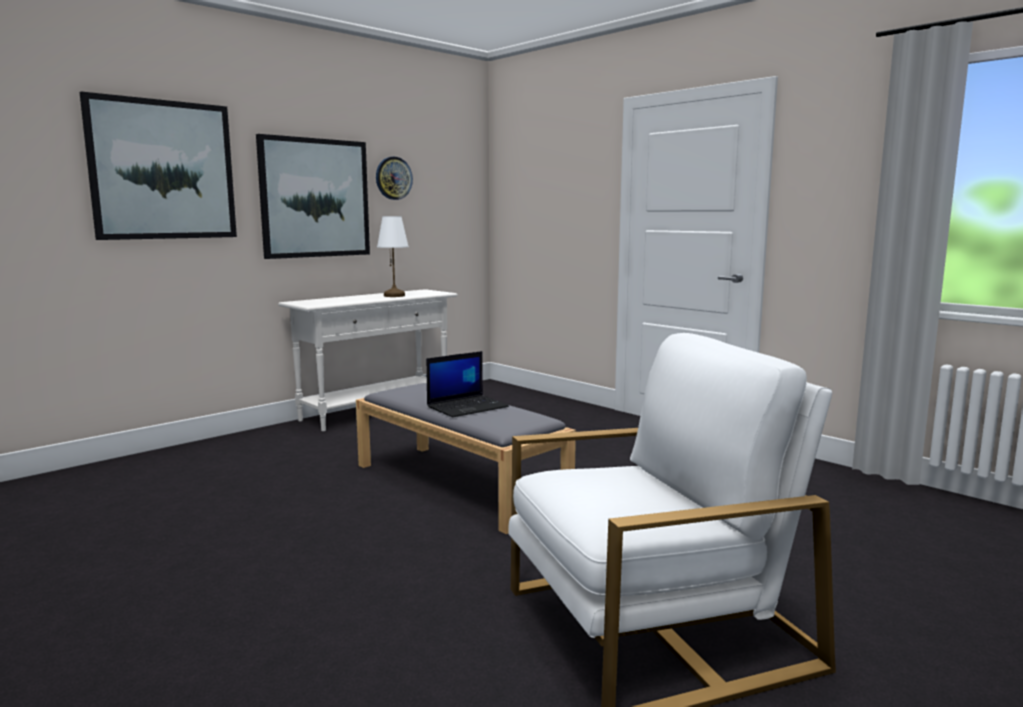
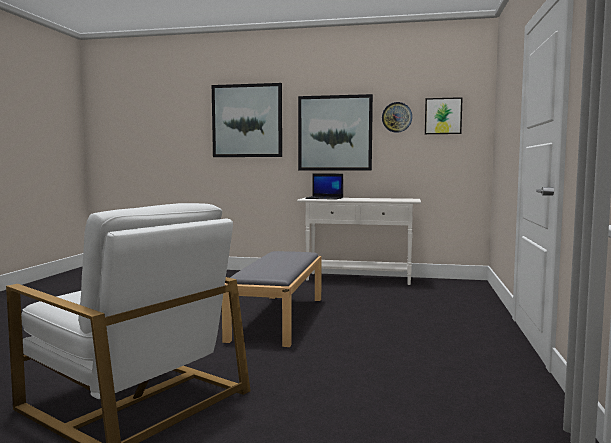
camera: 55 degrees right, 5 degrees down
(394, 295) = (374, 199): white table lamp -> none
(442, 179) = (443, 116): none -> picture
(467, 407) = (275, 263): laptop -> laptop (325, 198)

